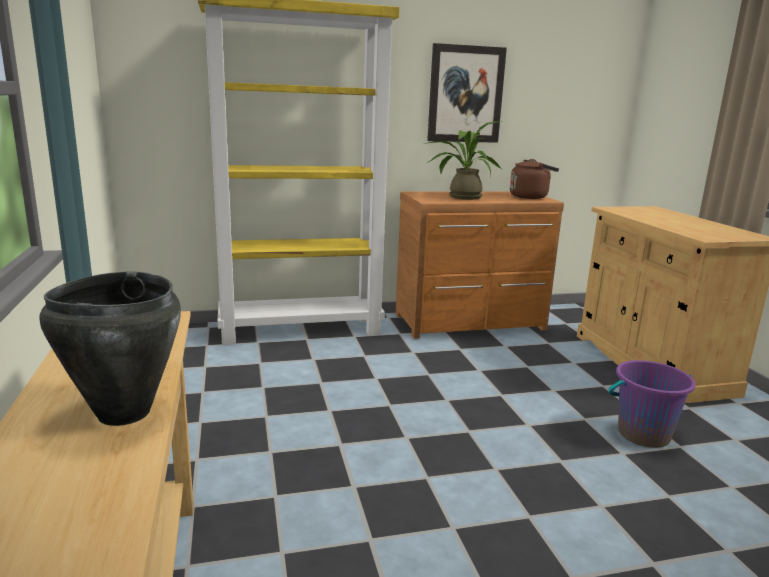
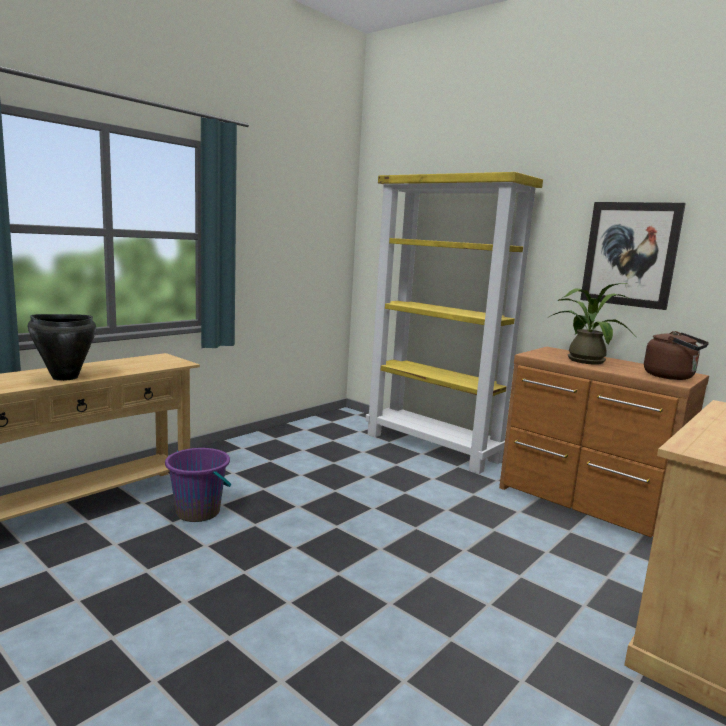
camera: 55 degrees right, 5 degrees down
(643, 434) = (510, 648): purple bucket -> purple bucket (198, 512)

